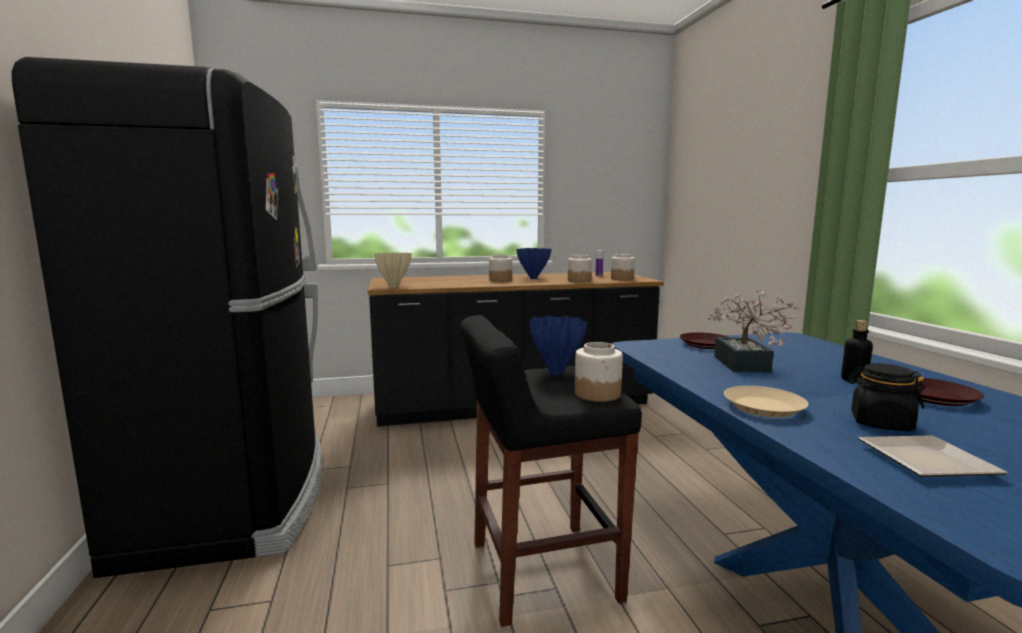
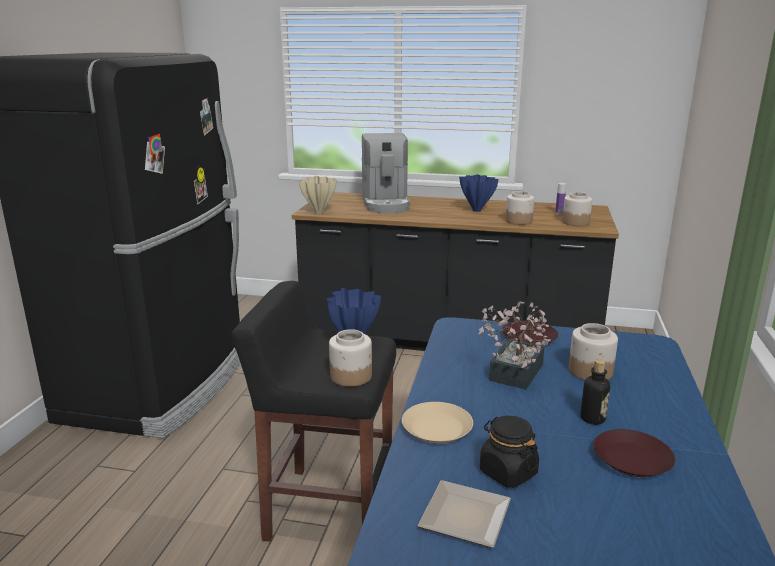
camera: 25 degrees right, 10 degrees up
(447, 280) = (386, 204): none -> coffee machine
(500, 280) = (436, 210): jar -> jar (589, 371)

